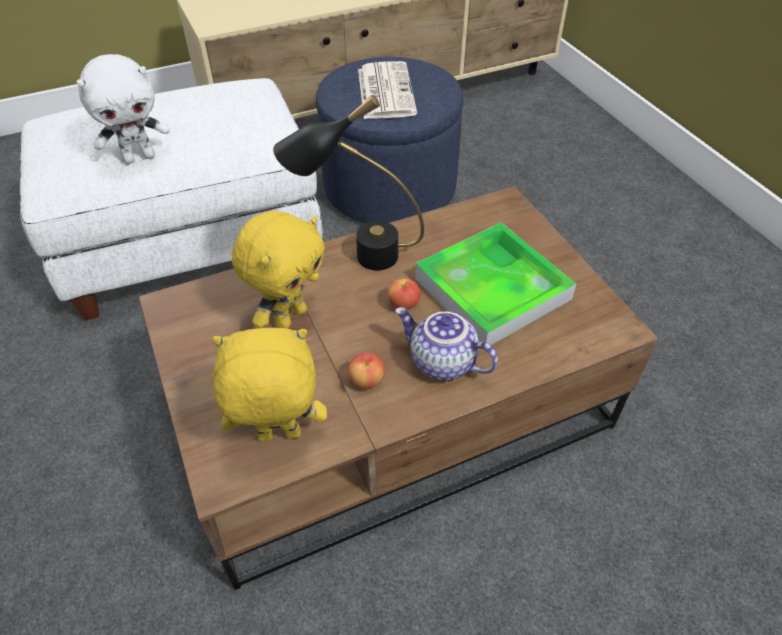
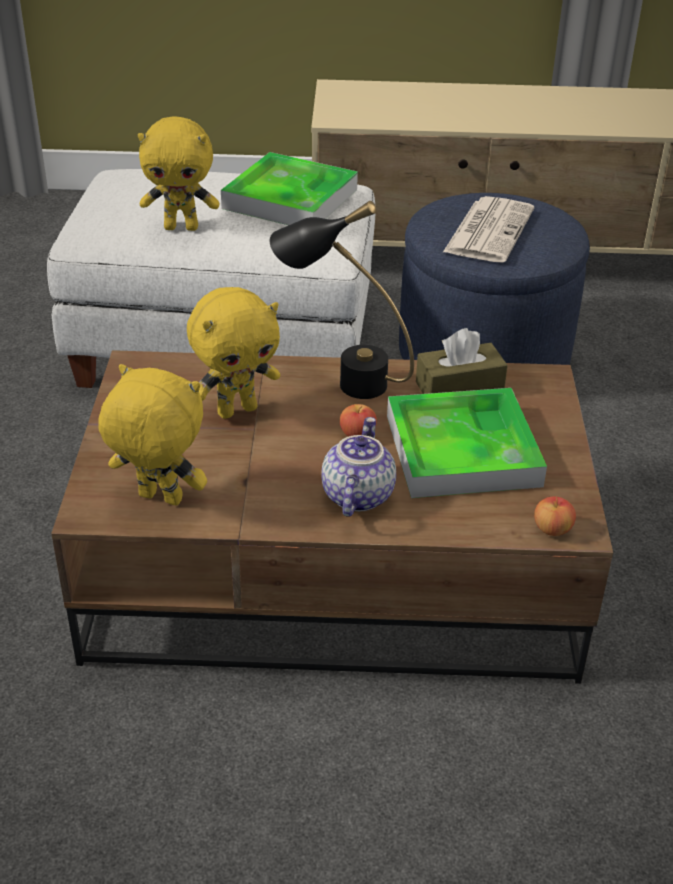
camera: 25 degrees right, 10 degrees down
(140, 157) = (182, 227): white plush toy -> yellow plush toy
(219, 106) = (290, 199): none -> tray
(367, 380) = (272, 484): apple -> apple (552, 529)
(441, 363) = (356, 495): teapot -> teapot turned 45 degrees clockwise
(451, 233) = (459, 387): none -> brown tissue box

